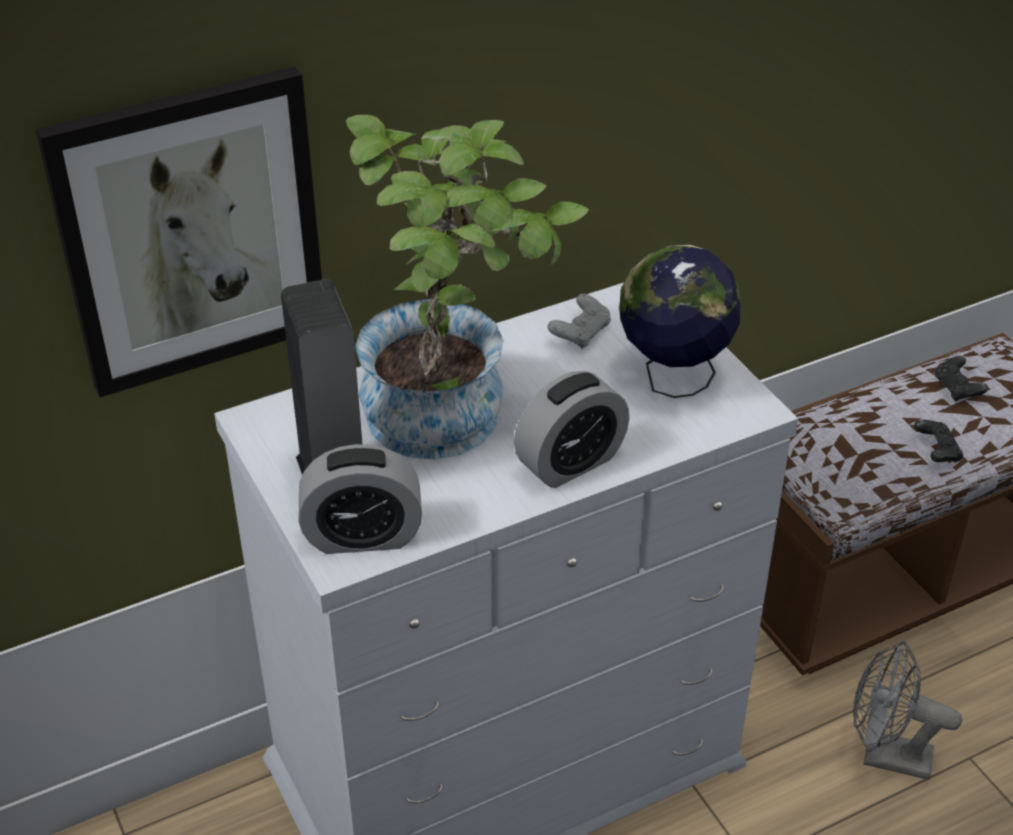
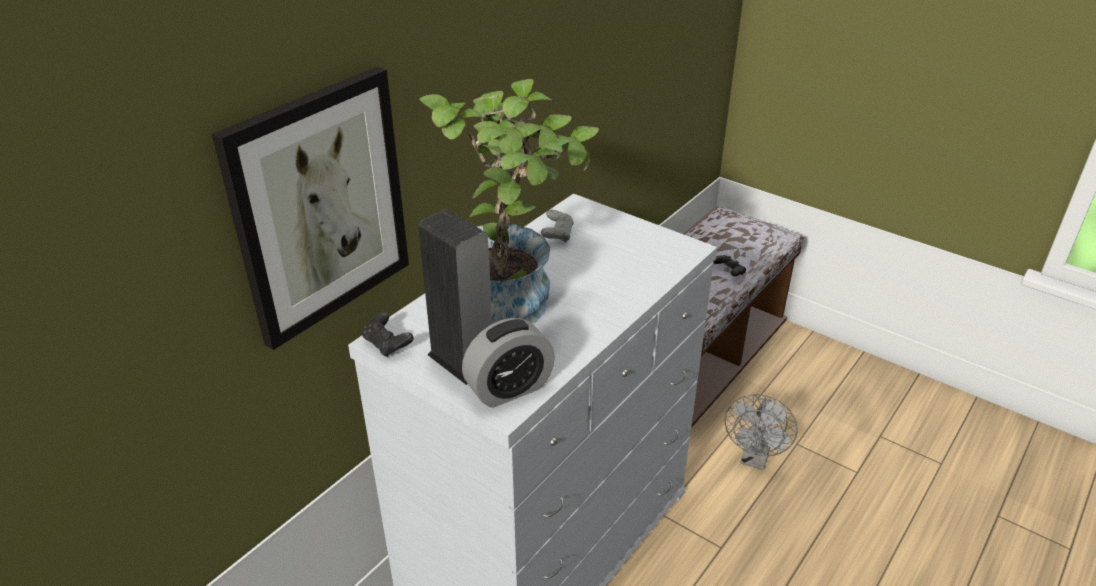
camera: 25 degrees left, 5 degrees down
(570, 463) = (608, 307): alarm clock -> none
(673, 379) = (631, 245): globe -> none
(885, 756) = (755, 459): grey fan -> grey fan turned 60 degrees counterclockwise
(957, 389) = (717, 238): black game controller -> black game controller (387, 344)

